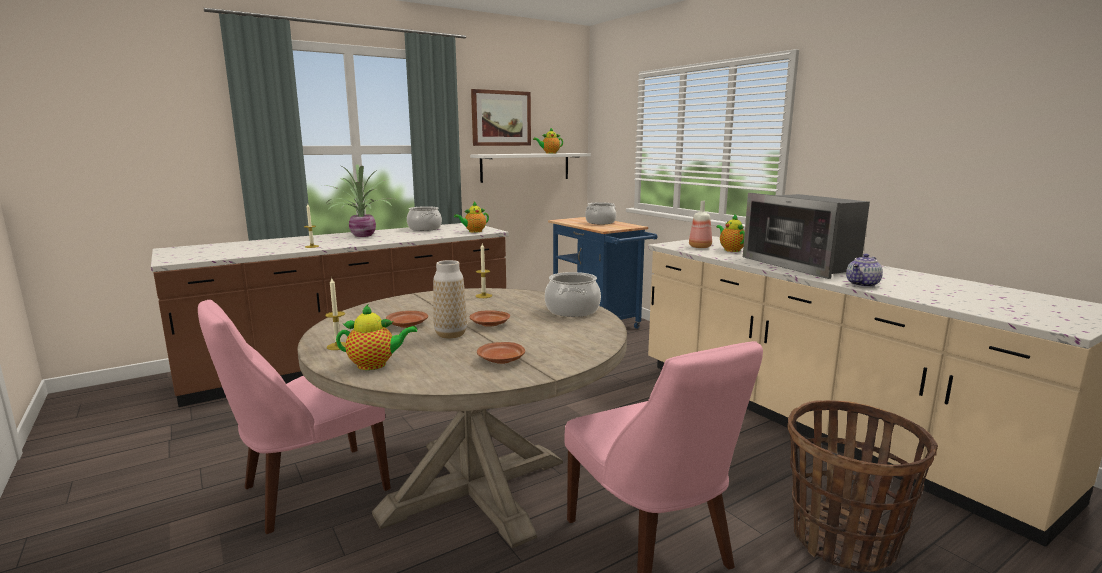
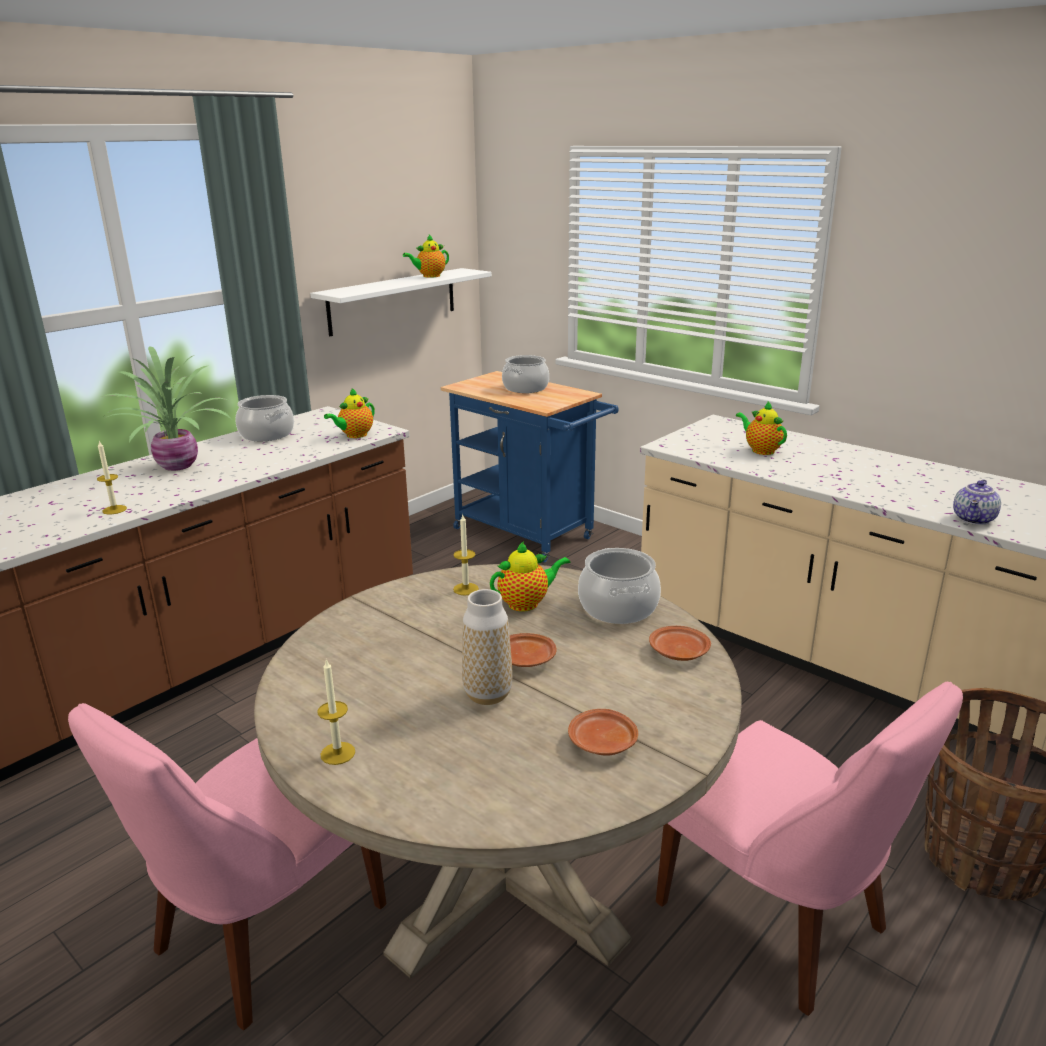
camera: 15 degrees left, 10 degrees up
(375, 365) = (431, 788): teapot -> teapot (526, 603)
(407, 325) = (403, 681): brown plate -> brown plate (678, 652)
(501, 118) = (352, 226): picture -> none
(700, 247) = (716, 446): bottle -> none
(803, 264) = (874, 478): microwave -> none

